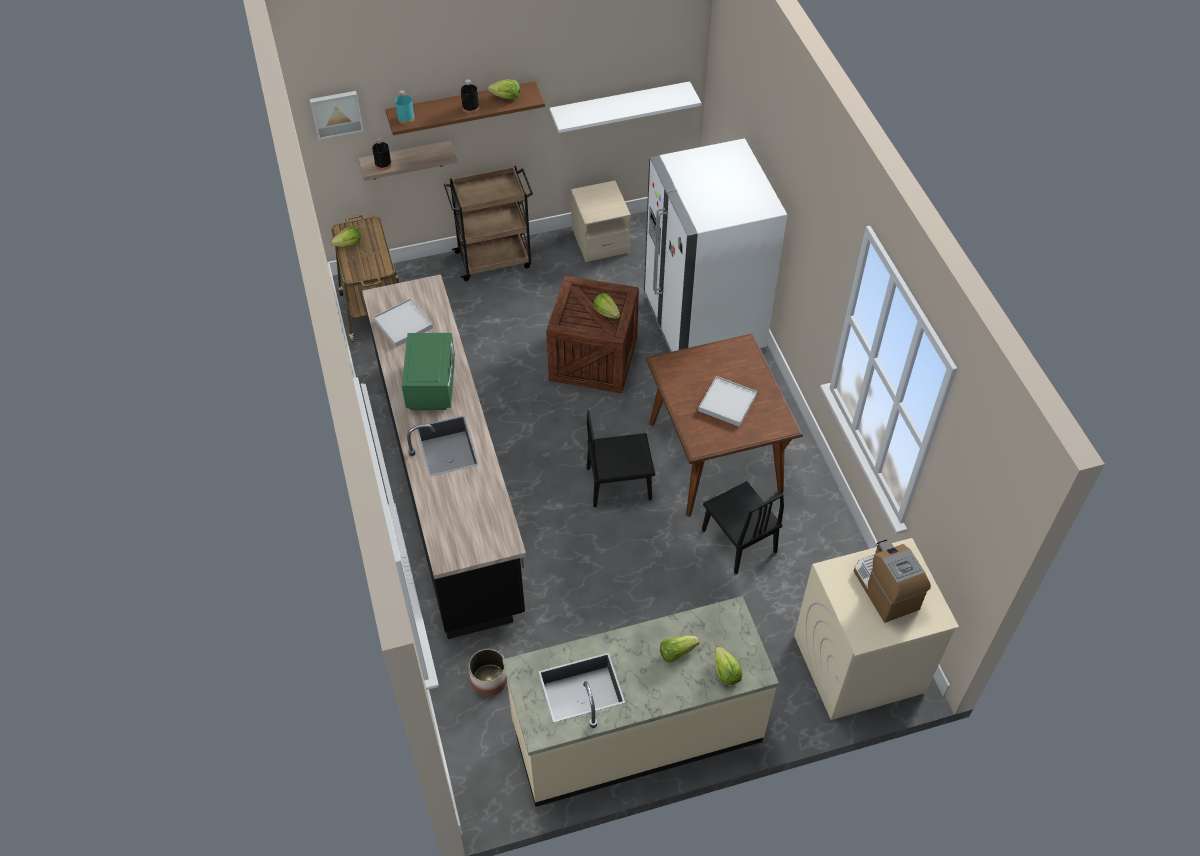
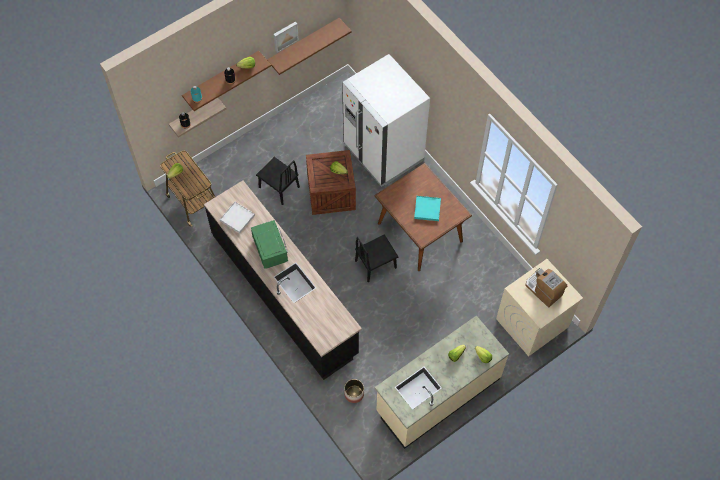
camera: 20 degrees left, 10 degrees up
(336, 113) = (156, 107): picture -> picture (285, 36)
(494, 259) = (247, 146): brown cart -> none
(600, 241) = (303, 115): beige nightstand -> none
(620, 106) = (303, 43): white shelf -> brown shelf
(727, 403) = (427, 209): white tray -> turquoise tray
(739, 541) = (450, 276): black chair -> black chair (279, 187)

